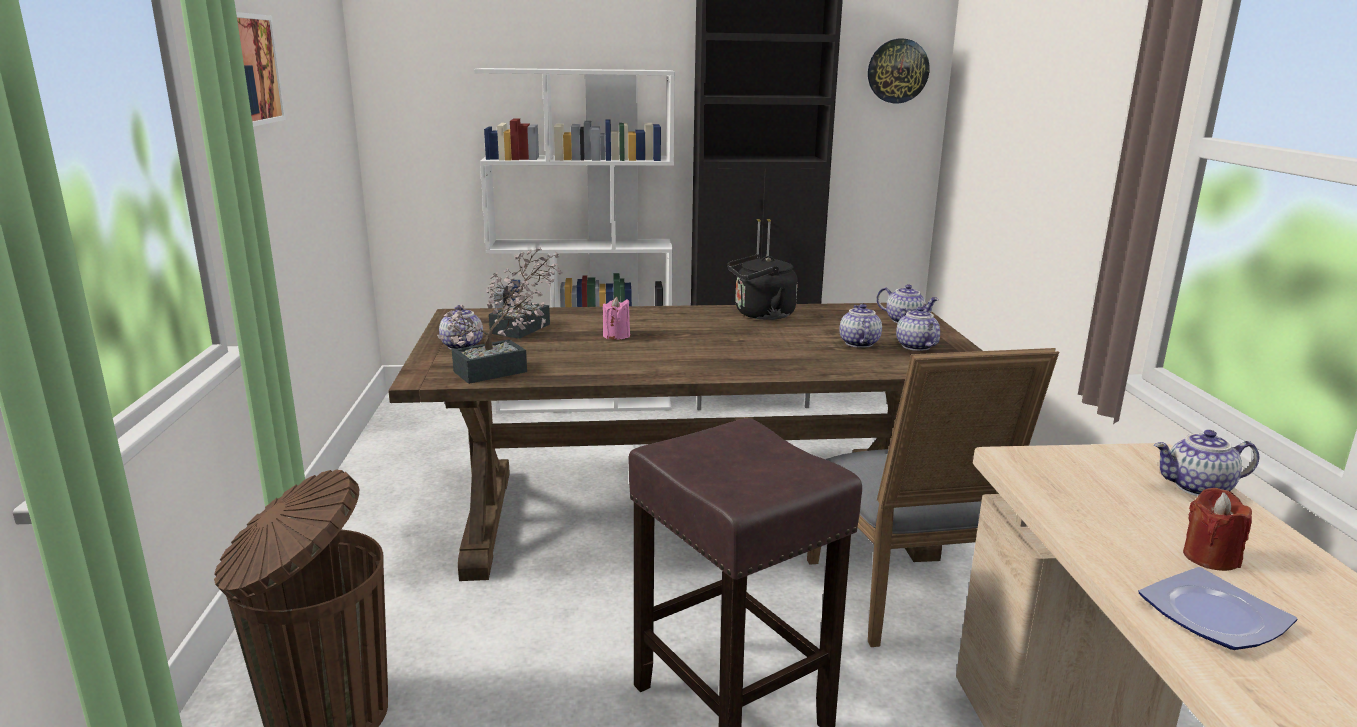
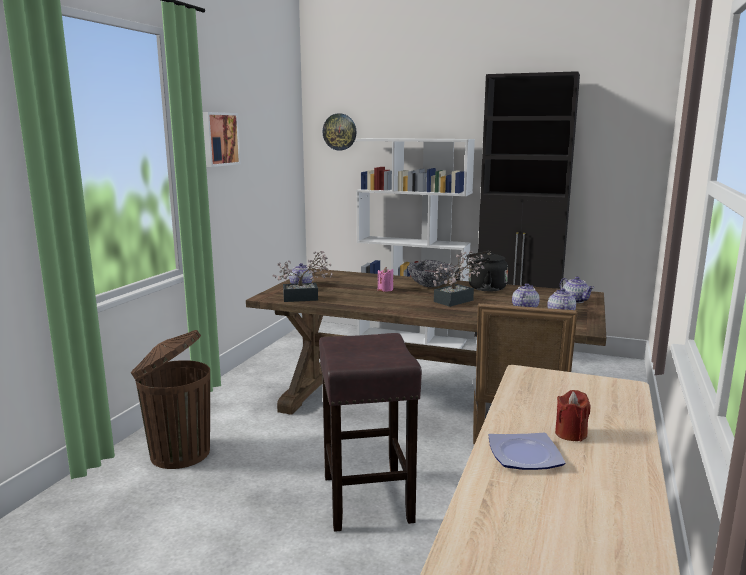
camera: 25 degrees right, 5 degrees down
(525, 327) = (343, 280): potted plant -> potted plant (457, 300)
(678, 320) = (430, 286): none -> bowl
(897, 71) = (631, 138): wall clock -> wall clock (339, 132)
(1198, 488) = (624, 405): teapot -> none

